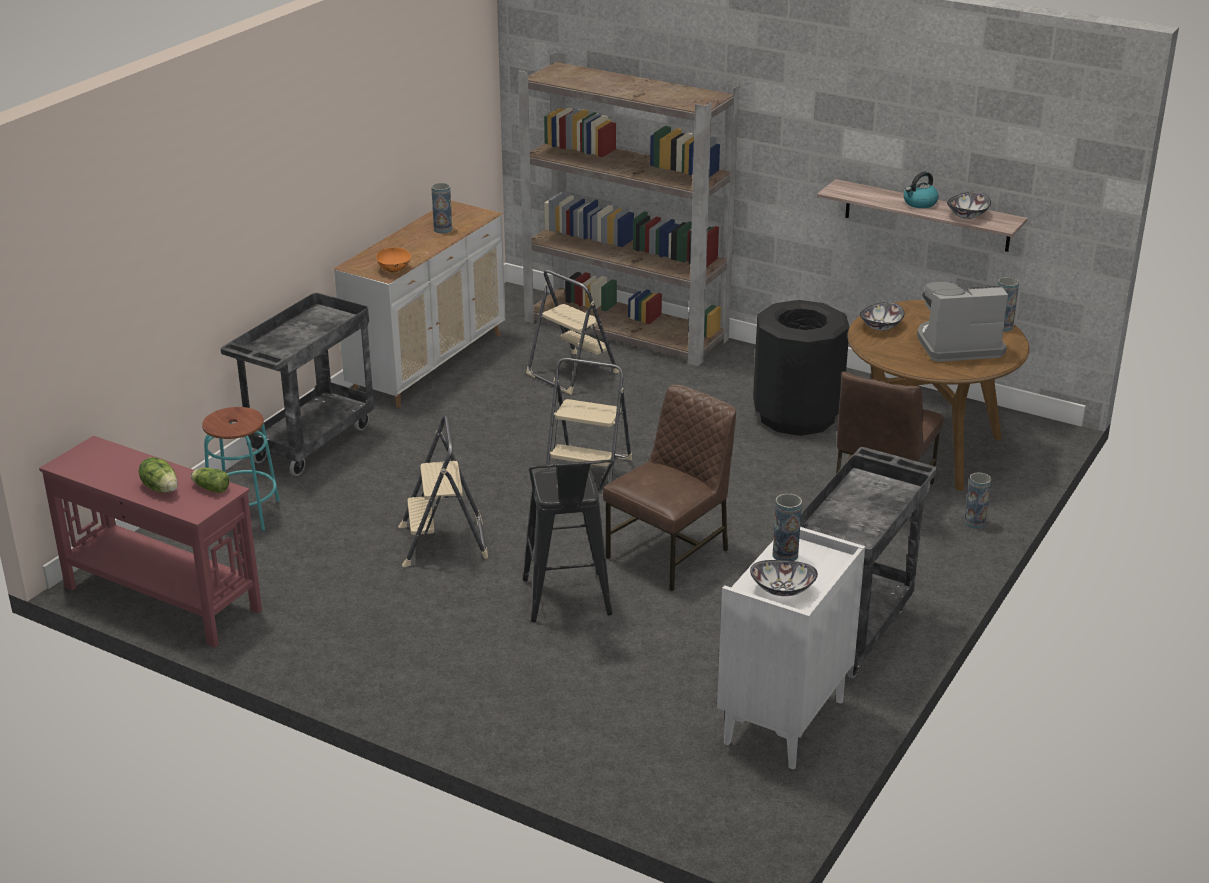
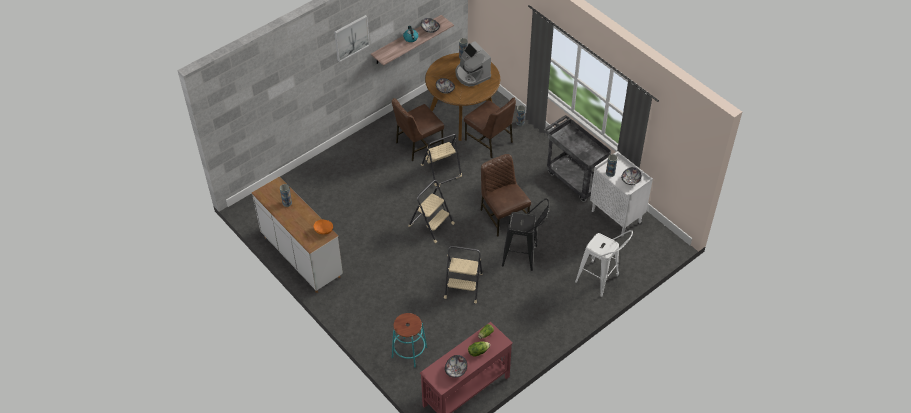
camera: 70 degrees left, 20 degrees up
(105, 472) = (456, 370): none -> bowl
(308, 447) = (361, 318): grey cart -> none
(554, 733) = (601, 281): none -> white stool
(569, 374) = (341, 207): beige step ladder -> beige step ladder (441, 171)
(625, 330) = (309, 176): brown bookcase -> none
(796, 416) = (418, 144): black trash can -> brown chair
(798, 103) = (351, 38): none -> picture
(957, 345) = (472, 75): coffee machine -> coffee machine turned 45 degrees counterclockwise

